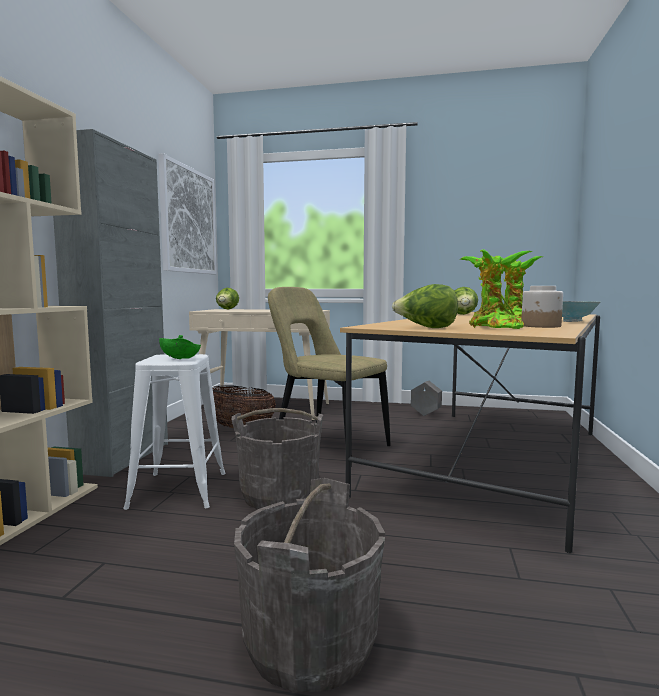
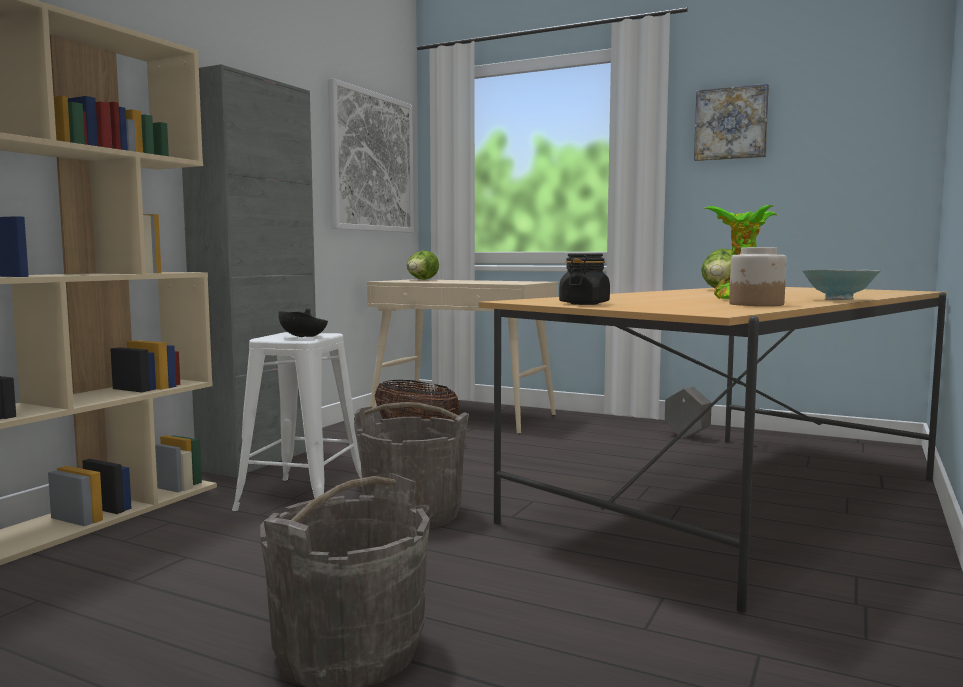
camera: 15 degrees right, 0 degrees up
(181, 358) = (304, 337): green bowl -> black bowl
(327, 447) = (513, 466): beige chair -> none
(426, 328) = (584, 303): lettuce -> black jar
(445, 203) = (731, 124): none -> picture
(493, 327) = (676, 305): potted plant -> none

